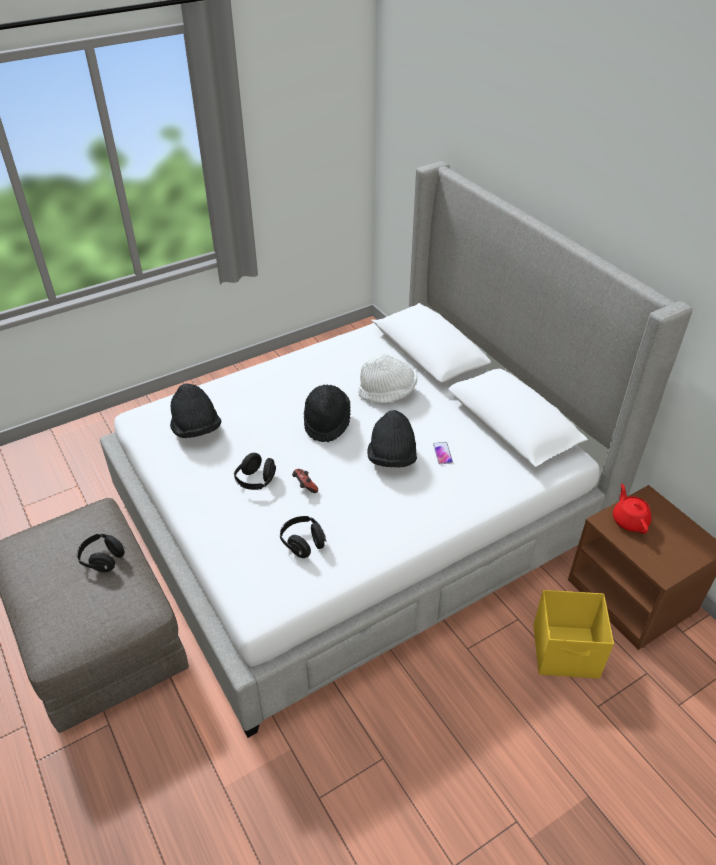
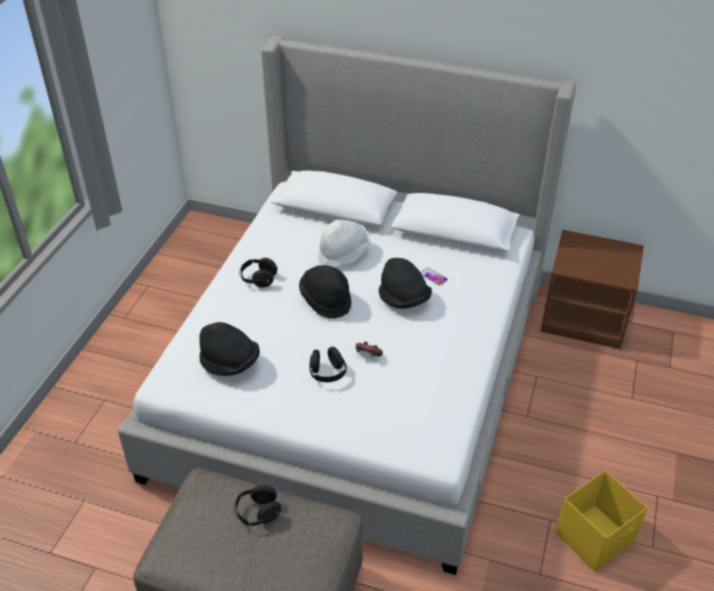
camera: 40 degrees left, 0 degrees up
(303, 543) = (416, 394): black headphones -> black headphones (258, 279)
(566, 652) = (584, 378): yellow storage box -> yellow storage box (595, 537)
(629, 520) = (576, 259): red teapot -> none

